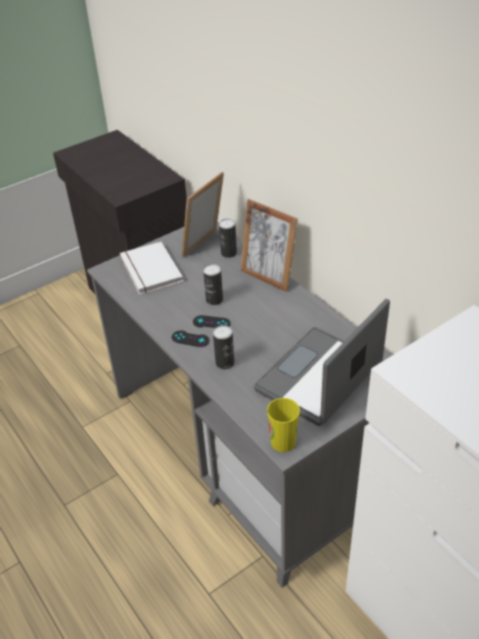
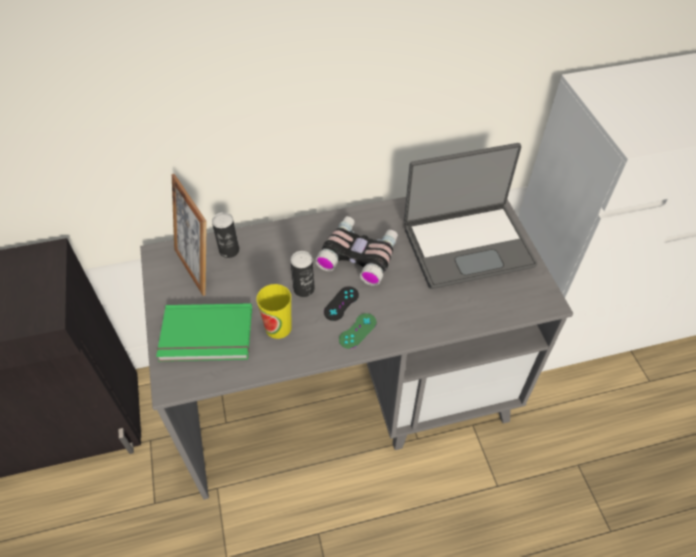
camera: 70 degrees left, 10 degrees up
(149, 270) = (207, 336): white book -> green book
(190, 339) = (357, 331): black game controller -> green game controller
(225, 363) = (411, 311): can -> none
(267, 317) = (359, 254): none -> binoculars
(268, 276) = (294, 231): picture frame -> none
(283, 442) = (538, 301): cup -> cup (278, 327)
(320, 378) = (467, 245): laptop -> laptop turned 75 degrees counterclockwise

